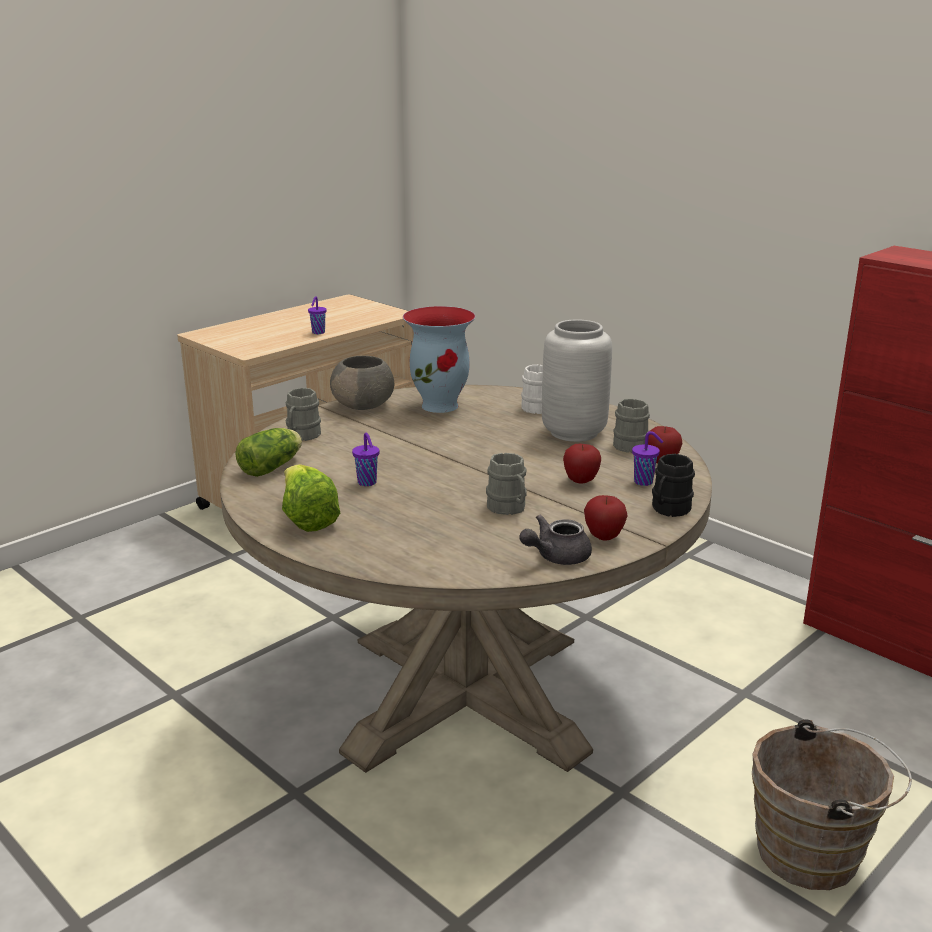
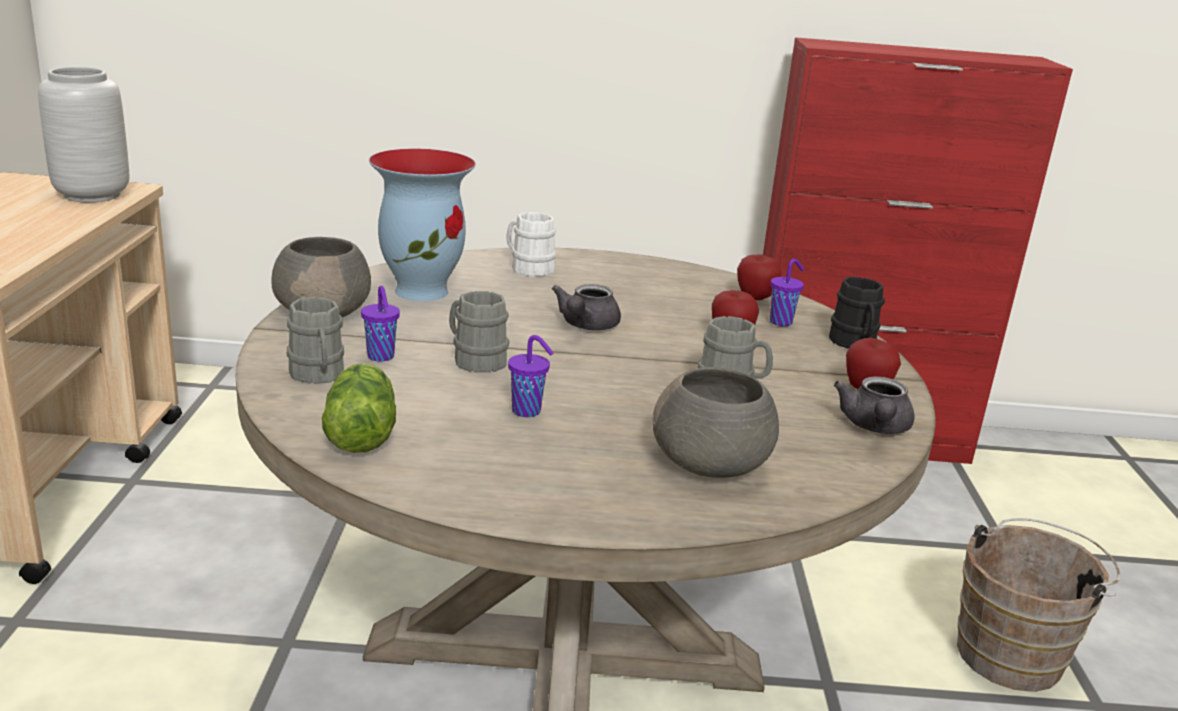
camera: 45 degrees left, 0 degrees up
(307, 519) = (551, 486): lettuce -> none
(318, 333) = (54, 230): purple cup -> purple cup (381, 357)
(407, 539) = (711, 465): none -> grey bowl
(498, 449) = (585, 326): none -> grey teapot
(574, 432) = (620, 287): grey vase -> grey vase (92, 195)
(628, 444) = (692, 287): grey mug -> grey mug (474, 360)

